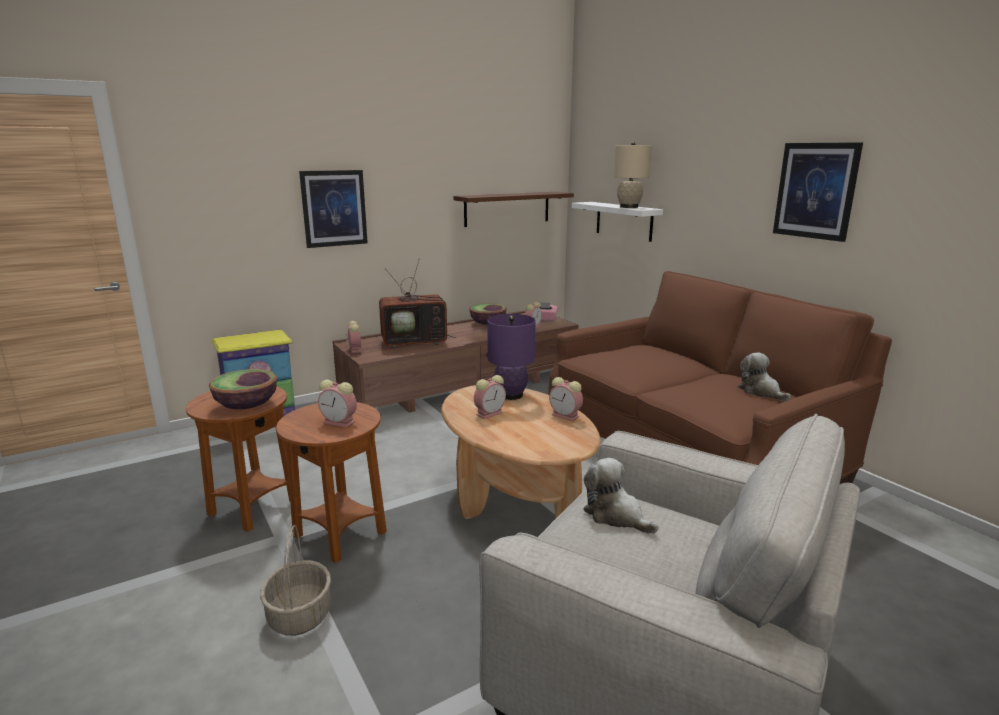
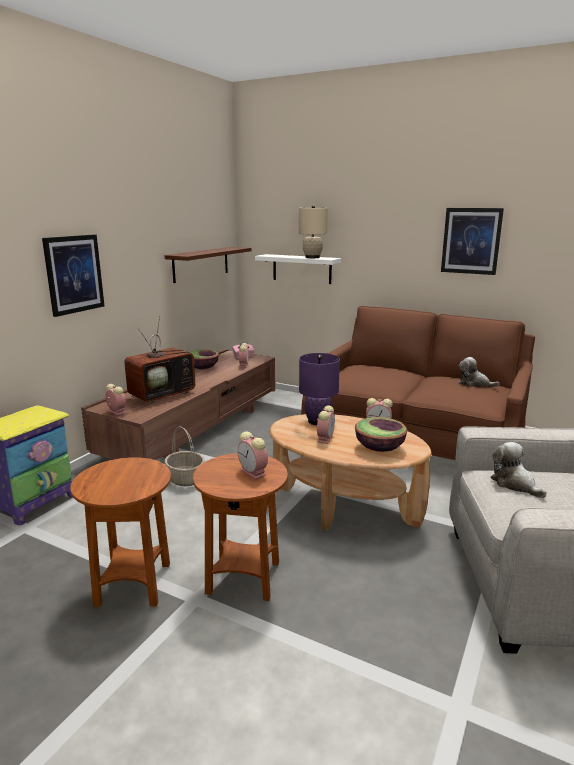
camera: 30 degrees left, 0 degrees up
(247, 405) = (141, 481): bowl -> bowl (379, 448)
(299, 615) = (290, 652): basket -> basket (185, 479)
(340, 422) = (254, 473): alarm clock -> alarm clock turned 60 degrees clockwise
(615, 515) = (514, 484): plush toy -> plush toy turned 45 degrees clockwise

